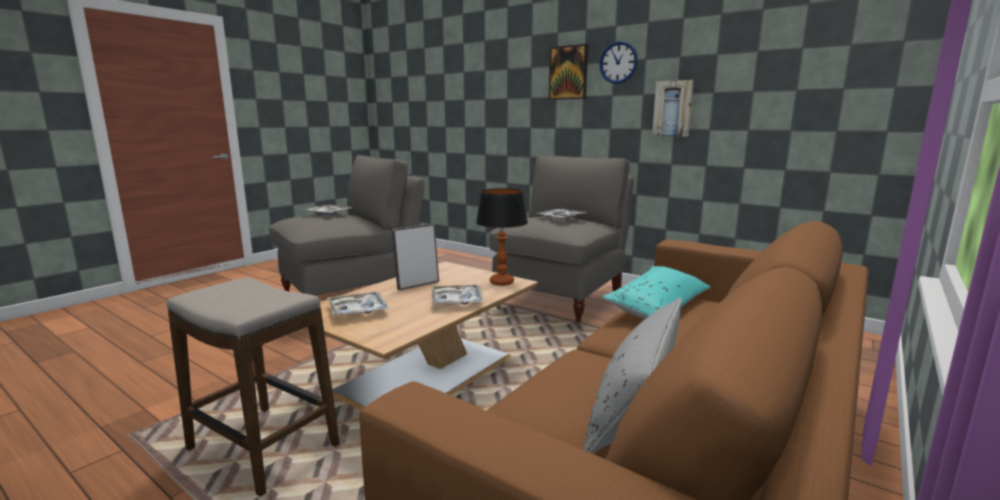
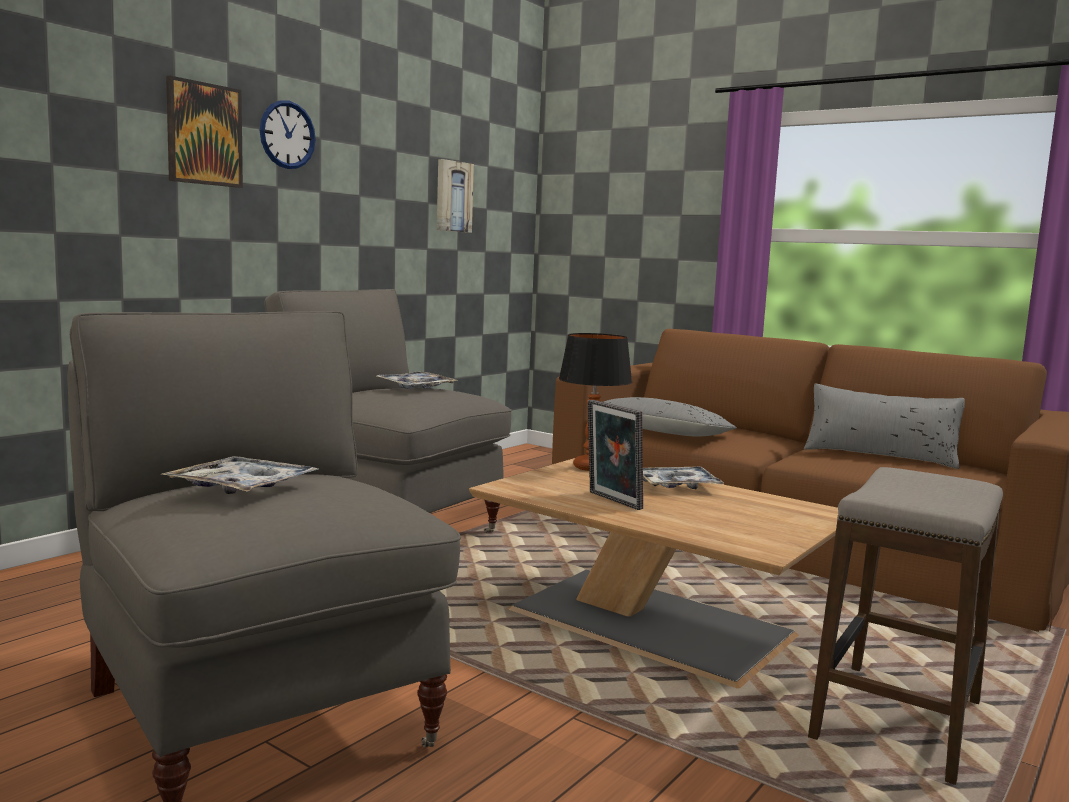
camera: 90 degrees left, 5 degrees down
(358, 311) = (742, 526): tray -> none
(658, 307) = (661, 432): turquoise pillow -> grey pillow
(673, 108) = (359, 217): picture -> picture (452, 196)

